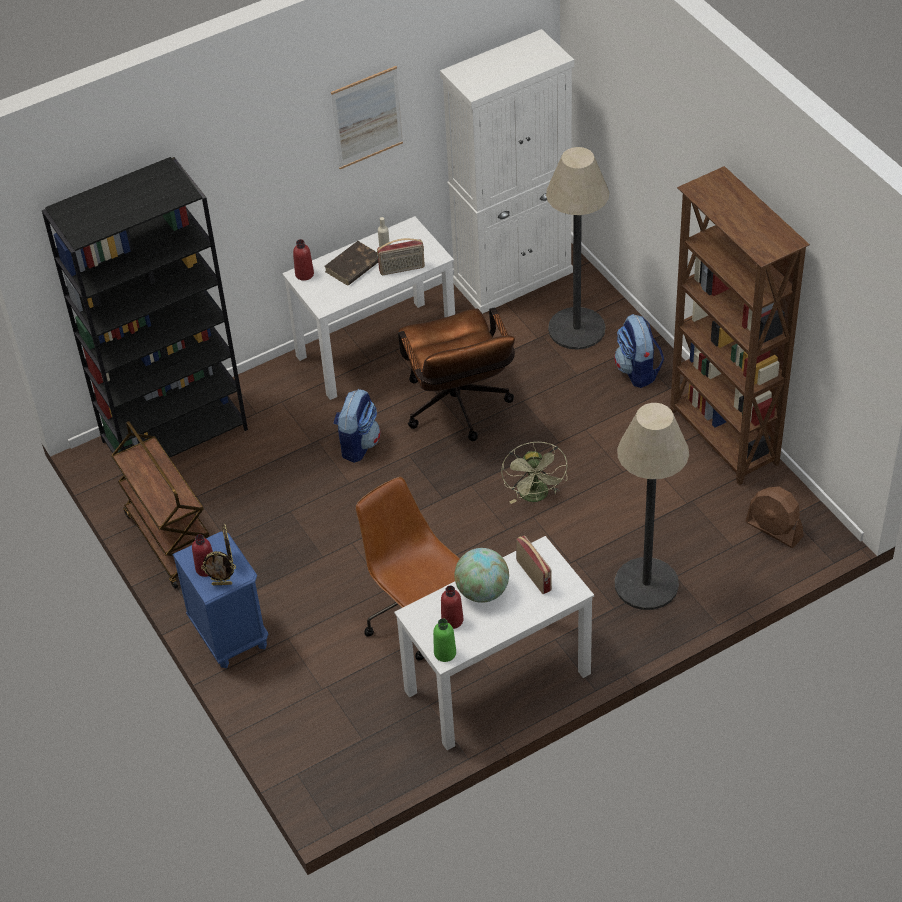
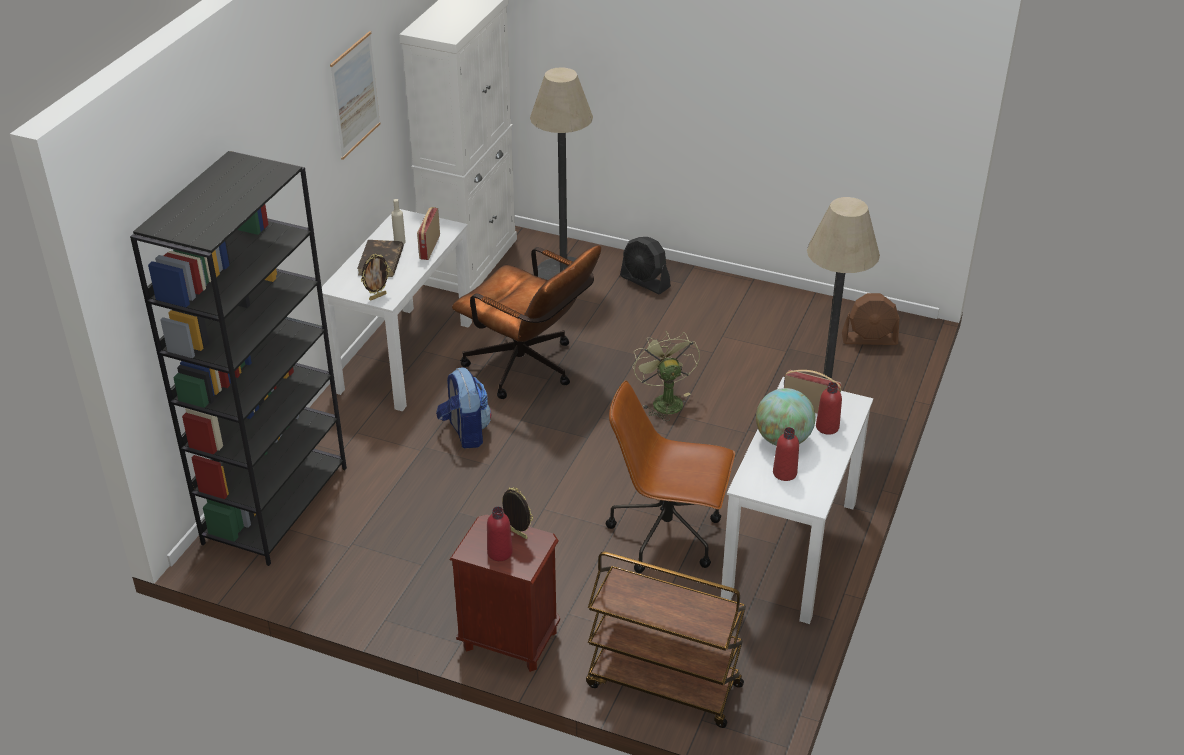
camera: 40 degrees left, 10 degrees down
(169, 541) = (363, 593): brown cart -> brown cart (663, 685)
(222, 583) = (530, 557): picture frame -> picture frame (377, 296)
(230, 635) = (509, 640): blue nightstand -> brown nightstand
(304, 274) = (340, 284): red bottle -> red bottle (827, 427)
(402, 269) = (429, 247): radio -> radio turned 150 degrees clockwise
(445, 653) = (809, 500): green bottle -> none
(536, 496) = (664, 400): green fan -> green fan turned 150 degrees counterclockwise
(638, 371) = (645, 282): backpack -> black fan
(723, 439) = (762, 298): brown bookcase -> none

